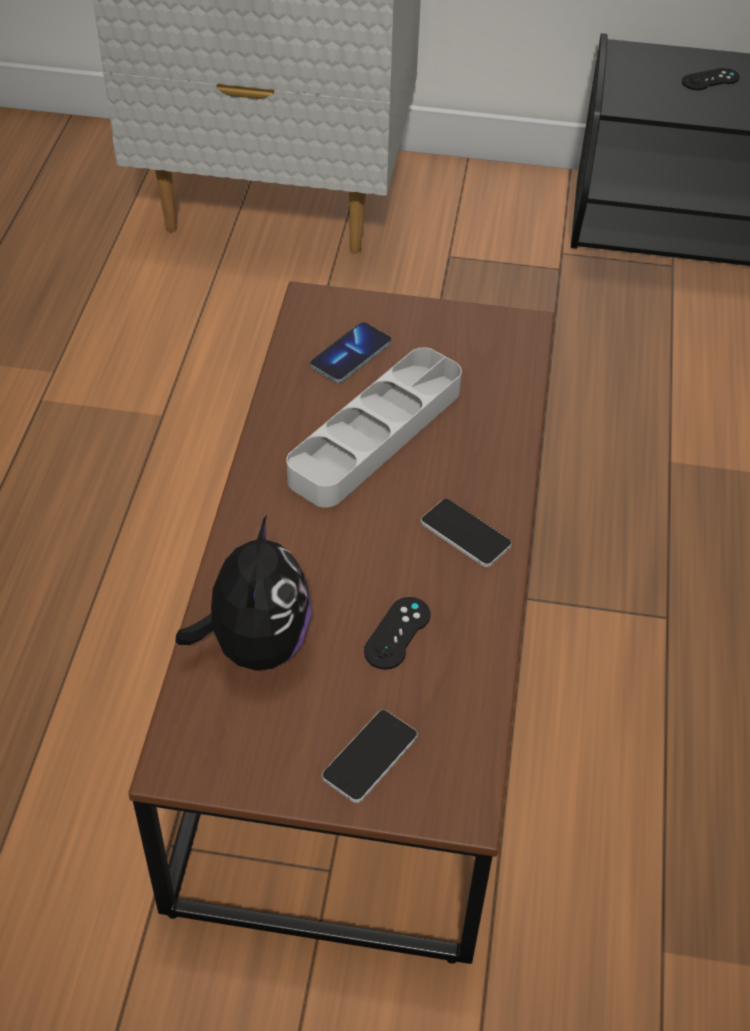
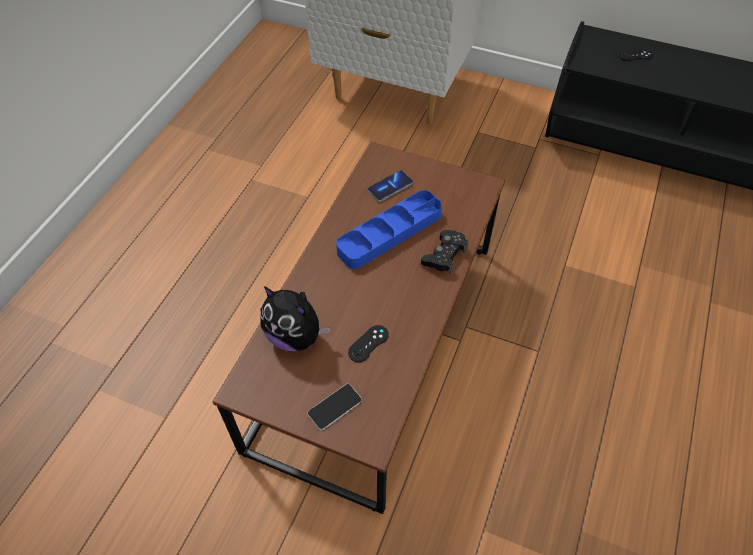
camera: 15 degrees right, 5 degrees up
(255, 644) = (295, 336): plush toy -> plush toy turned 105 degrees clockwise
(376, 434) = (390, 233): grey tray -> blue tray
(465, 534) = (420, 296): phone -> none
(488, 457) = (444, 255): none -> black game controller

